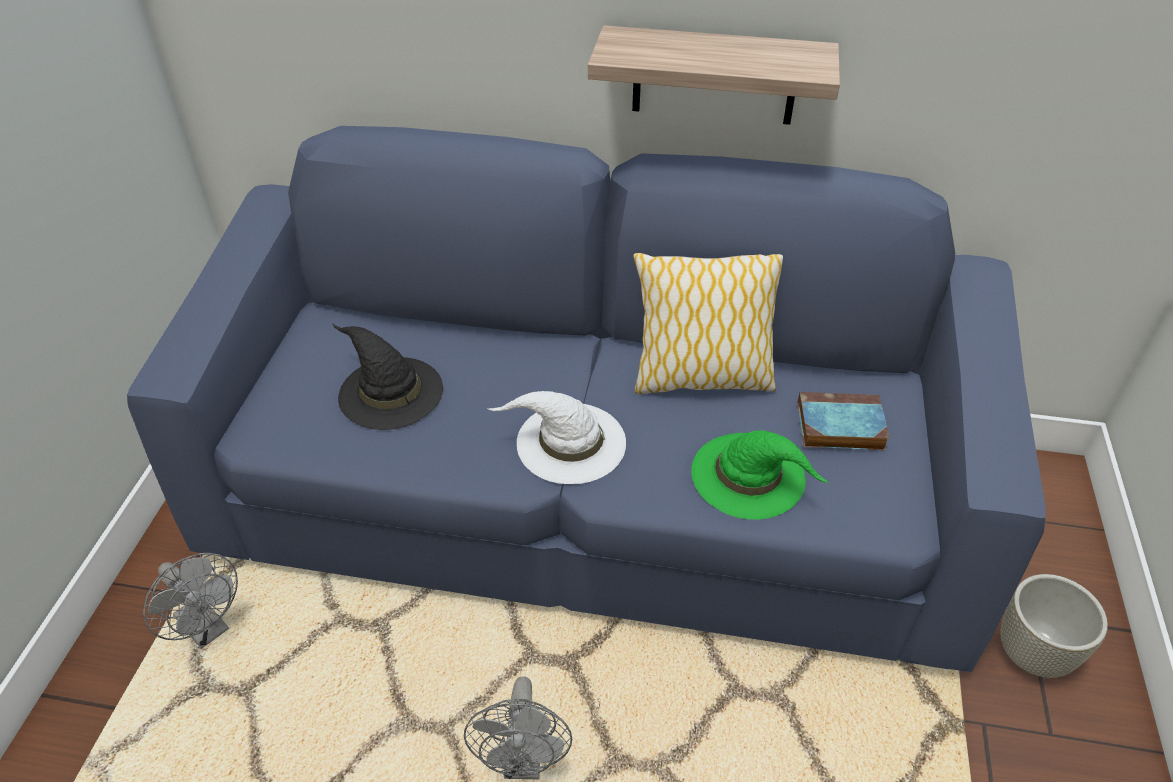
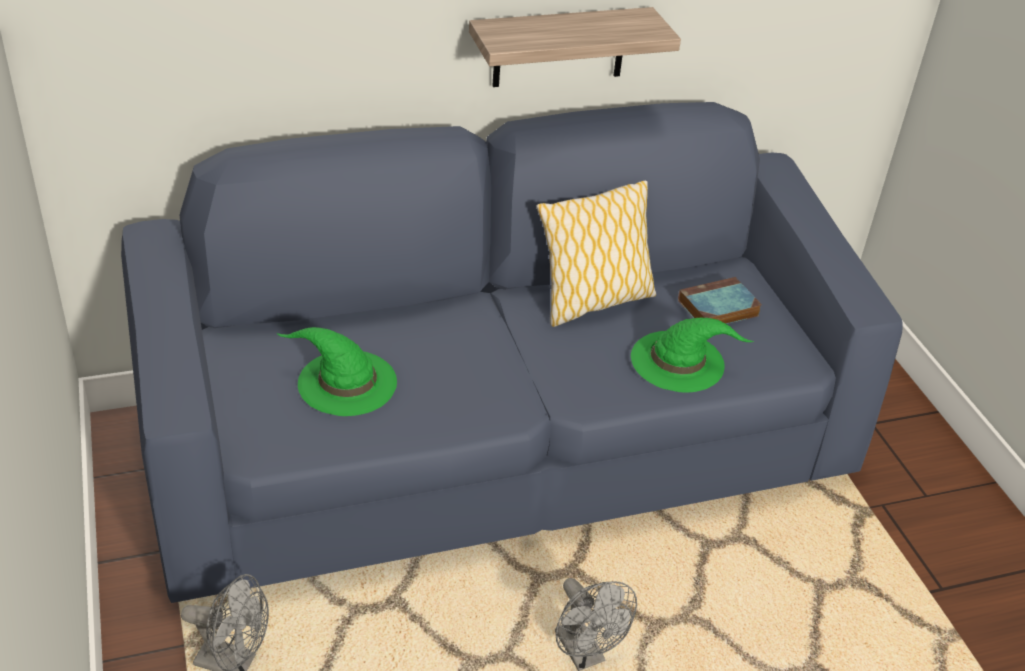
camera: 30 degrees left, 5 degrees down
(389, 392) = (345, 382): black hat -> green hat
(569, 443) = (529, 377): white hat -> none
(1033, 654) = (888, 447): grey planter -> none

